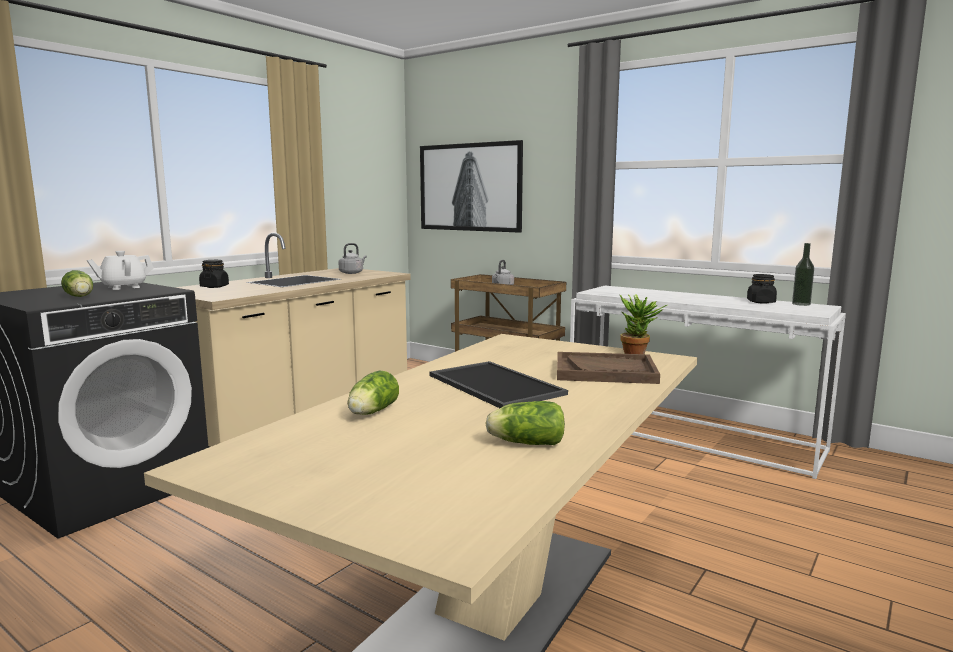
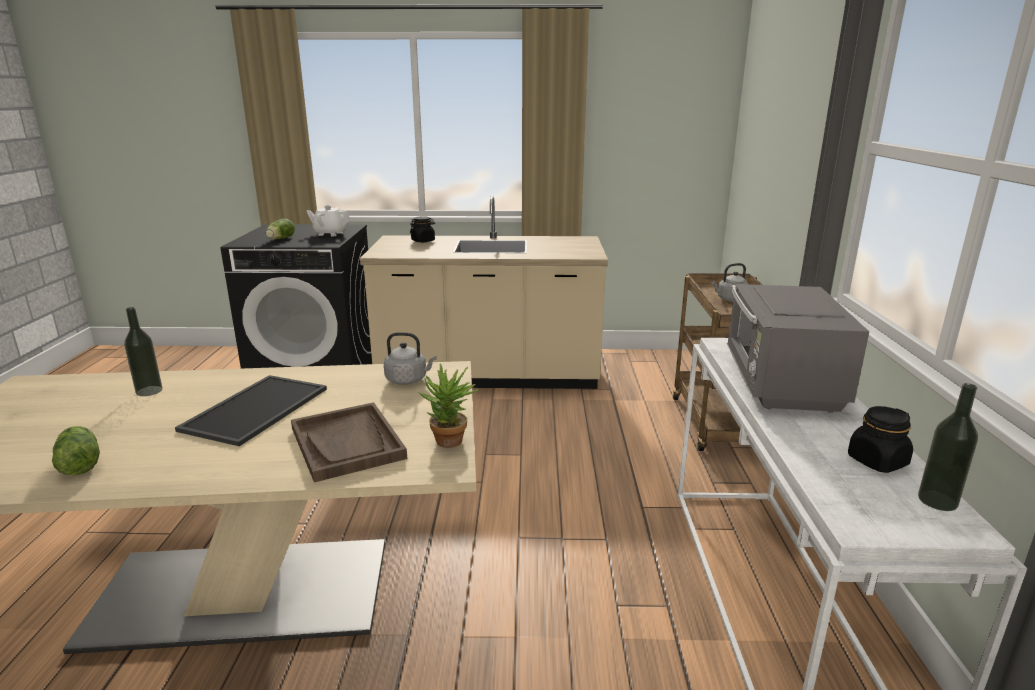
camera: 55 degrees right, 10 degrees up
(352, 273) = (567, 246): grey kettle -> grey kettle (408, 380)
(371, 412) = (149, 391): lettuce -> bottle
(469, 187) = (766, 154): picture -> none
(663, 295) = (780, 384): none -> grey microwave

